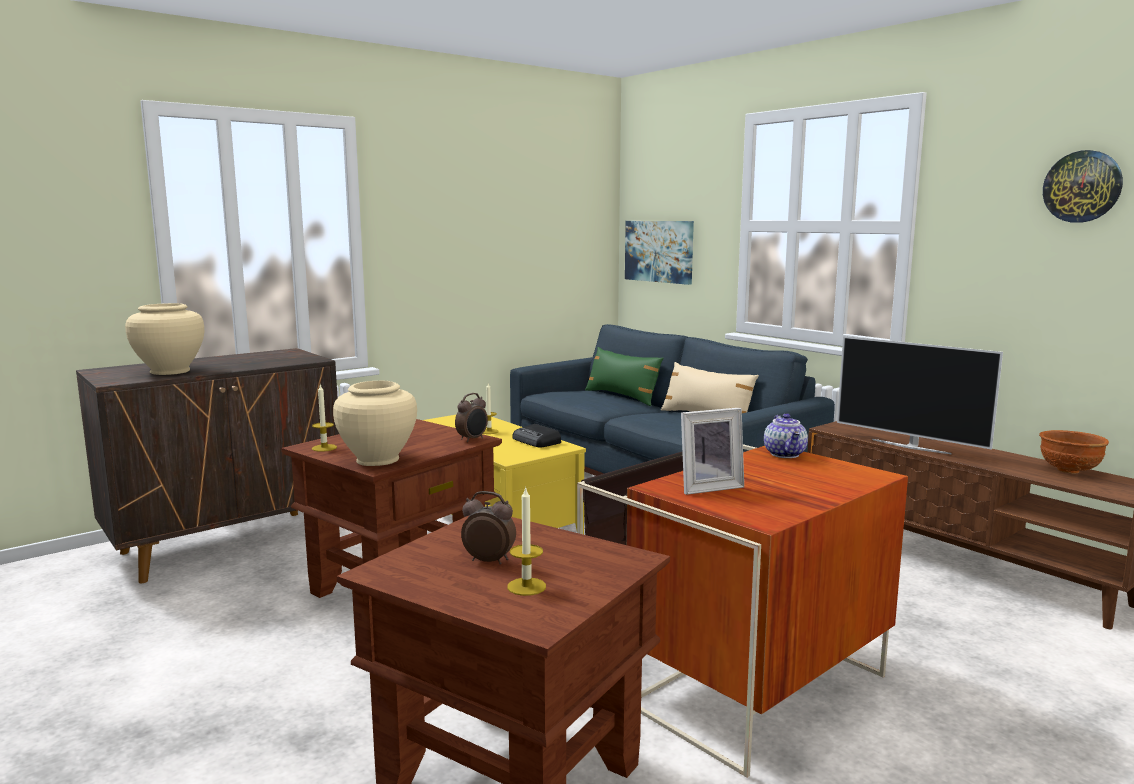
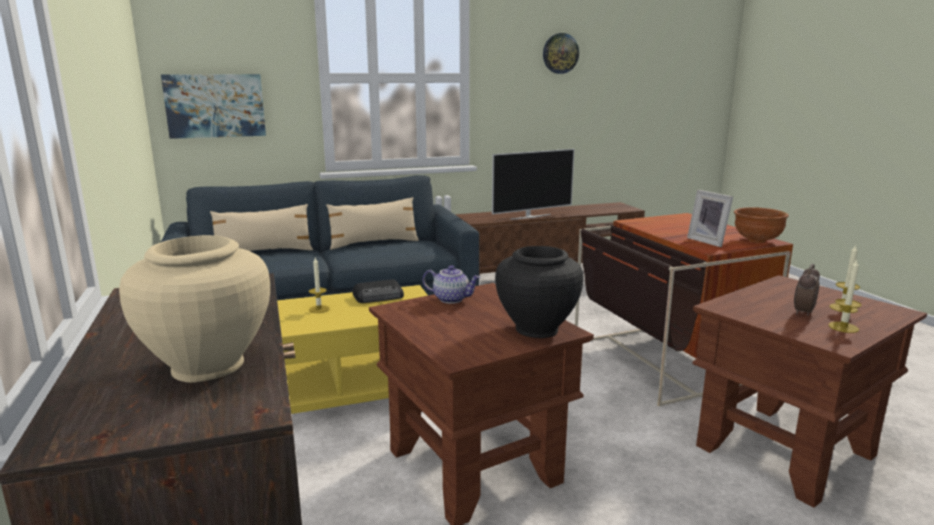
camera: 70 degrees left, 5 degrees up
(324, 448) = (471, 350): candle -> candle (843, 327)
(378, 460) = (536, 329): beige vase -> black vase
(472, 439) = (488, 291): alarm clock -> none
(622, 396) = (264, 252): green pillow -> beige pillow
(708, 487) = (709, 241): picture frame -> picture frame turned 150 degrees clockwise
(786, 454) = (641, 221): teapot -> teapot (452, 299)
(1069, 470) = (591, 207): brown bowl -> brown bowl (756, 240)

